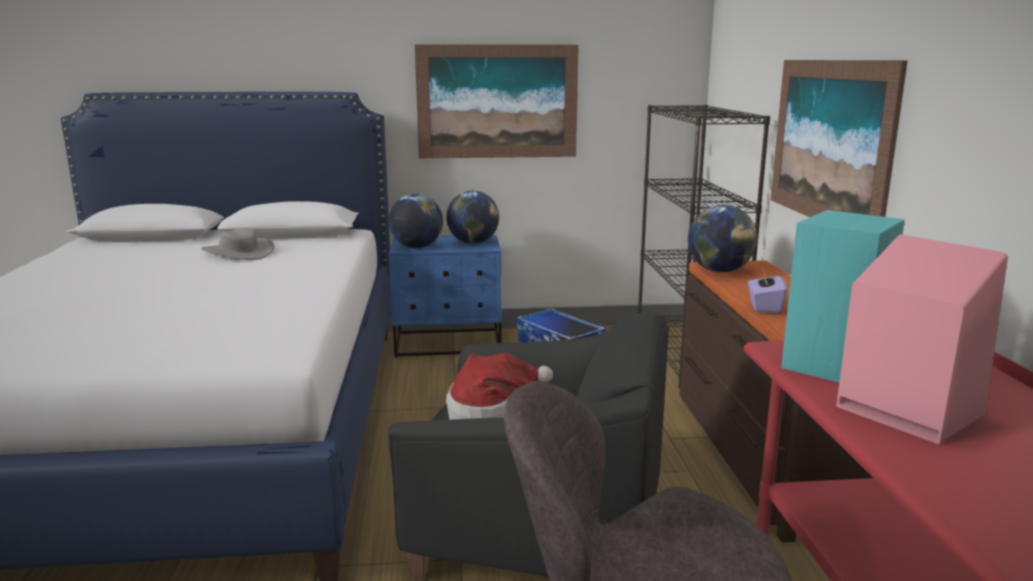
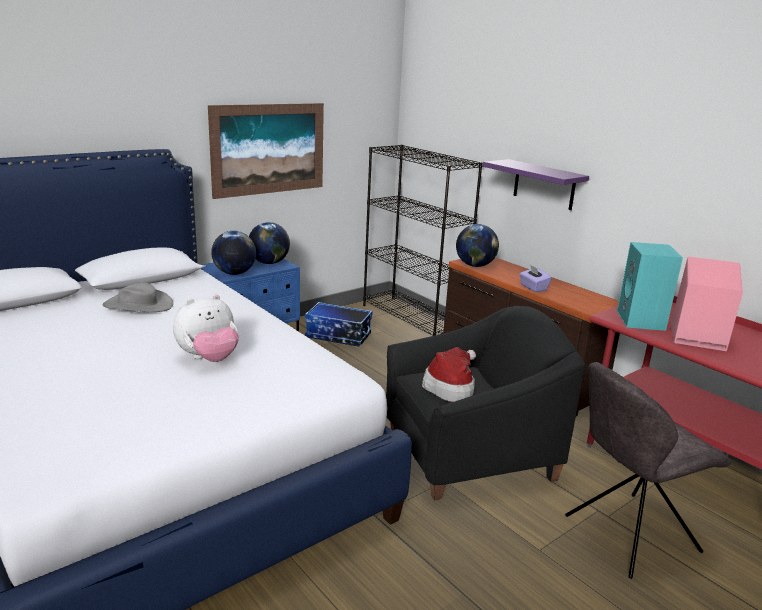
camera: 35 degrees left, 5 degrees up
(194, 304) = (209, 359): none -> plush toy
(829, 142) = (544, 184): picture -> purple shelf

